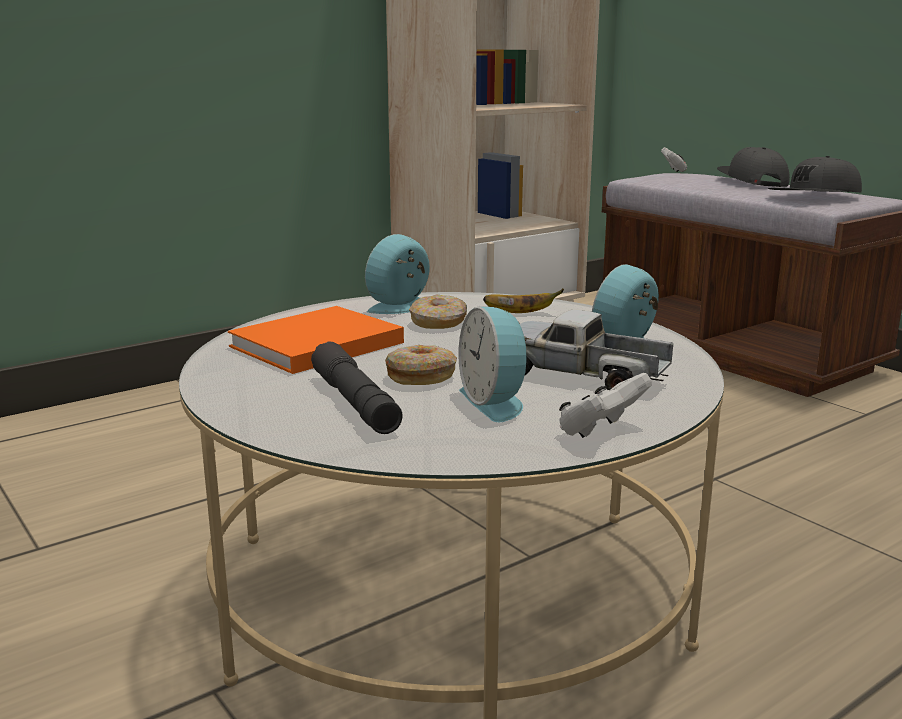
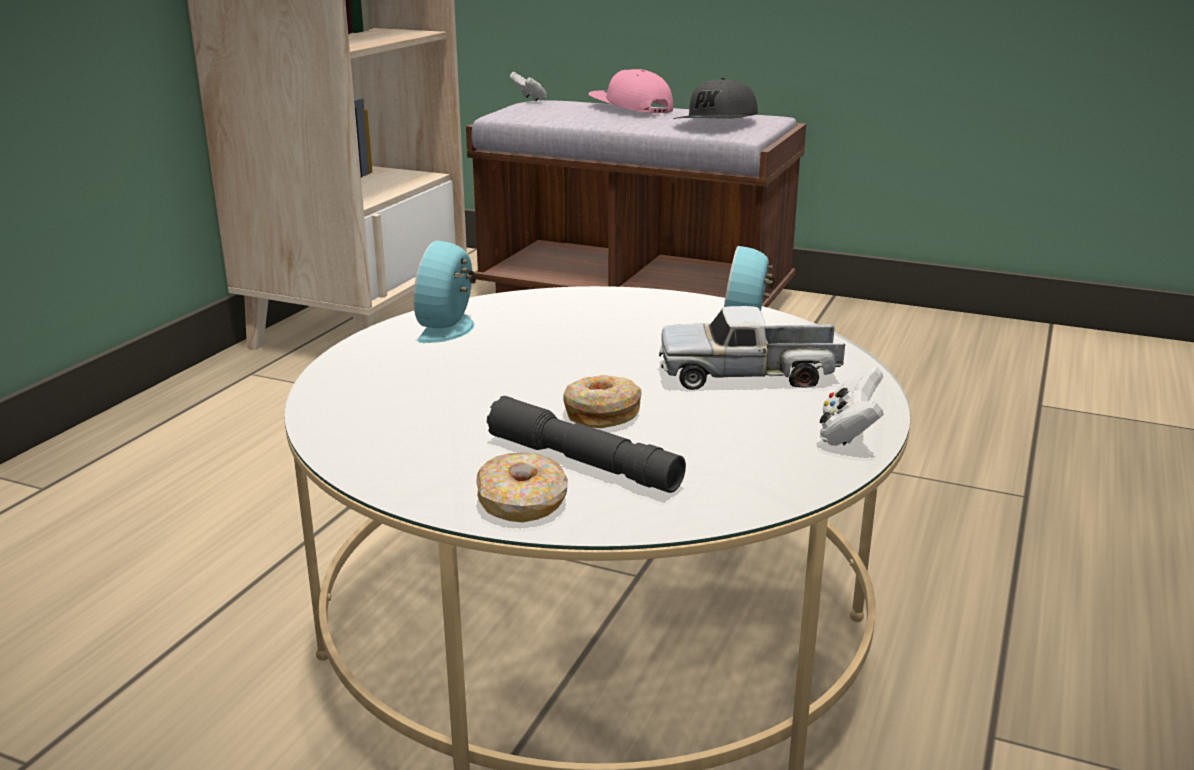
camera: 30 degrees left, 5 degrees up
(312, 345) = (426, 401): orange book -> none
(438, 323) = (521, 341): donut -> donut (522, 502)
(495, 402) = (716, 426): alarm clock -> none
(520, 314) = (588, 312): banana -> none
(751, 181) = (630, 108): grey cap -> pink cap

